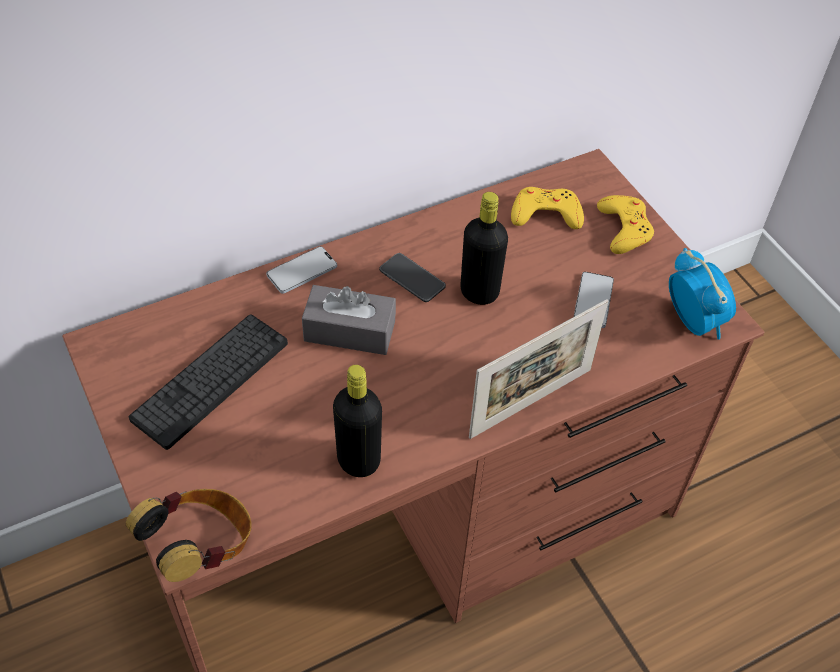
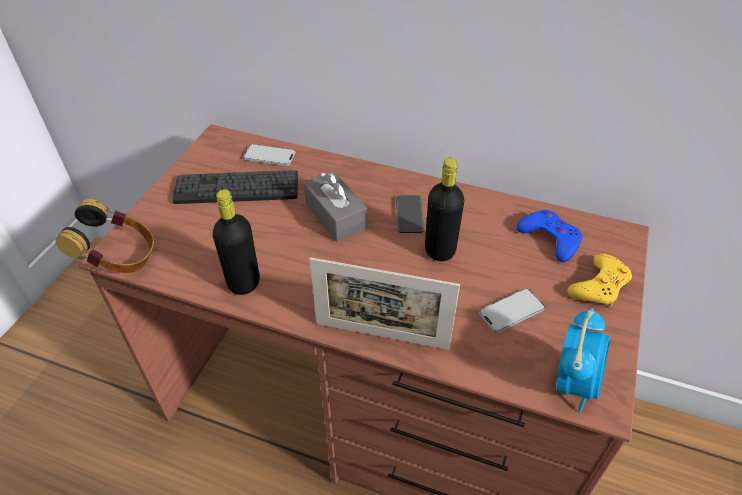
camera: 50 degrees right, 5 degrees down
(302, 271) = (355, 170): phone -> phone (269, 156)
(545, 214) = (550, 238): yellow game controller -> blue game controller

